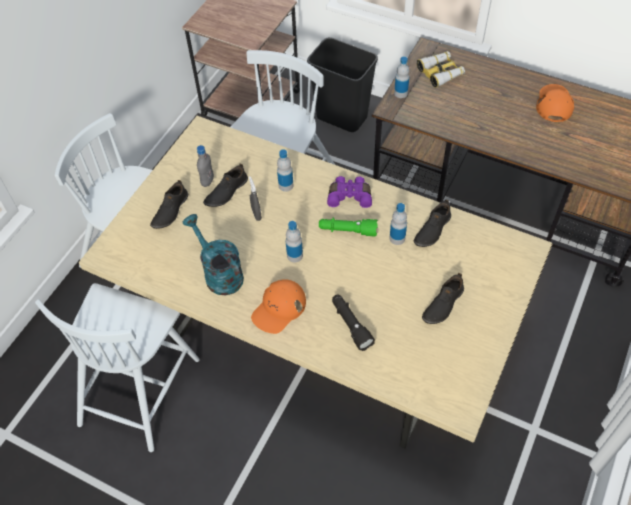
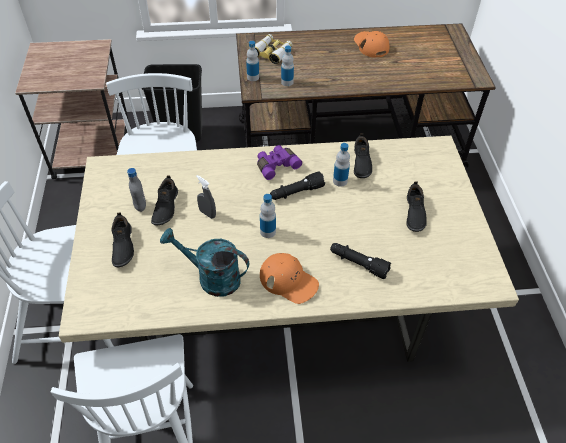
camera: 35 degrees left, 5 degrees down
(279, 308) = (288, 281): orange cap -> orange cap turned 60 degrees counterclockwise
(286, 185) = (215, 180): bottle -> bottle (287, 82)
(347, 231) = (296, 192): green flashlight -> black flashlight

